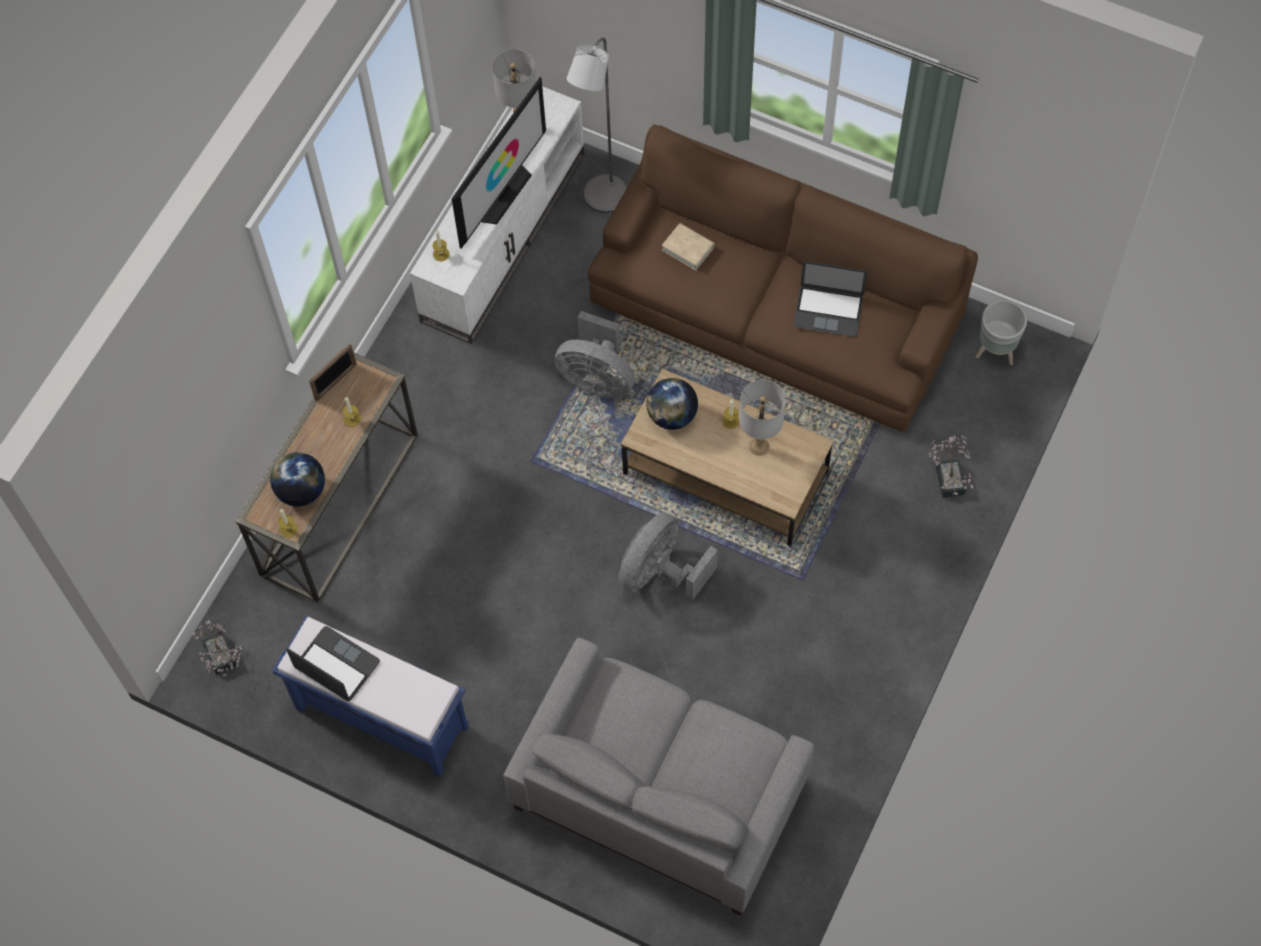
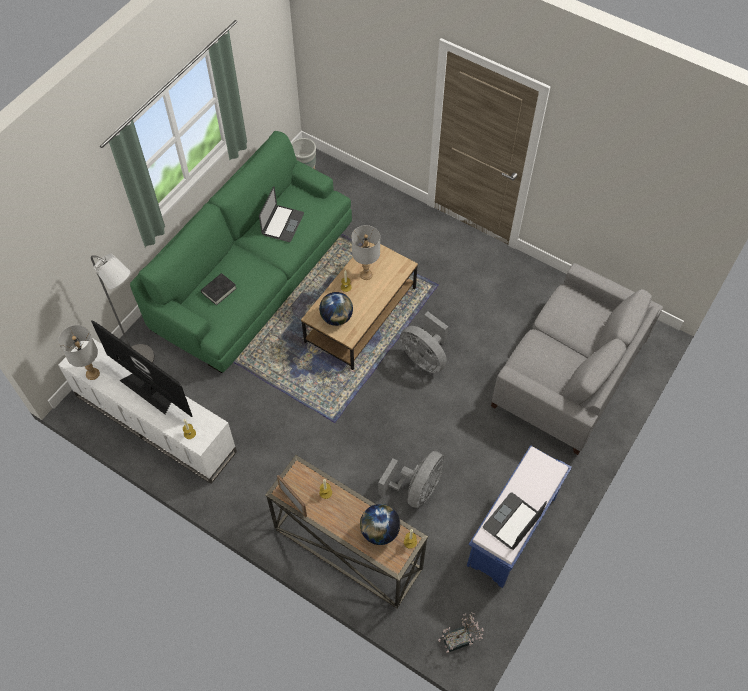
camera: 85 degrees left, 5 degrees down
(597, 379) = (280, 377): grey fan -> grey fan (416, 489)
(688, 249) = (219, 290): beige book -> black book
(775, 312) = (253, 275): brown sofa -> green sofa
(949, 476) = (381, 206): potted plant -> none

